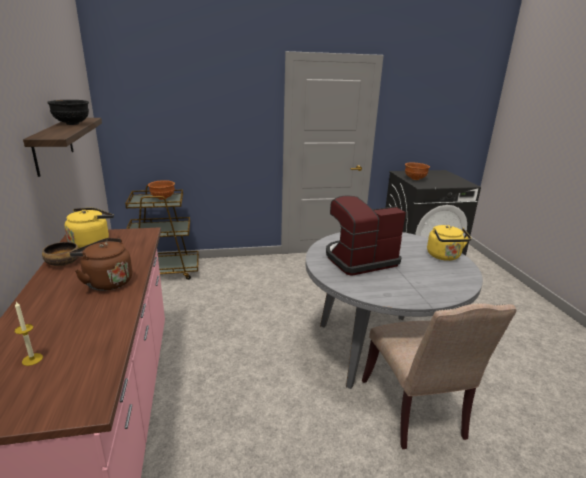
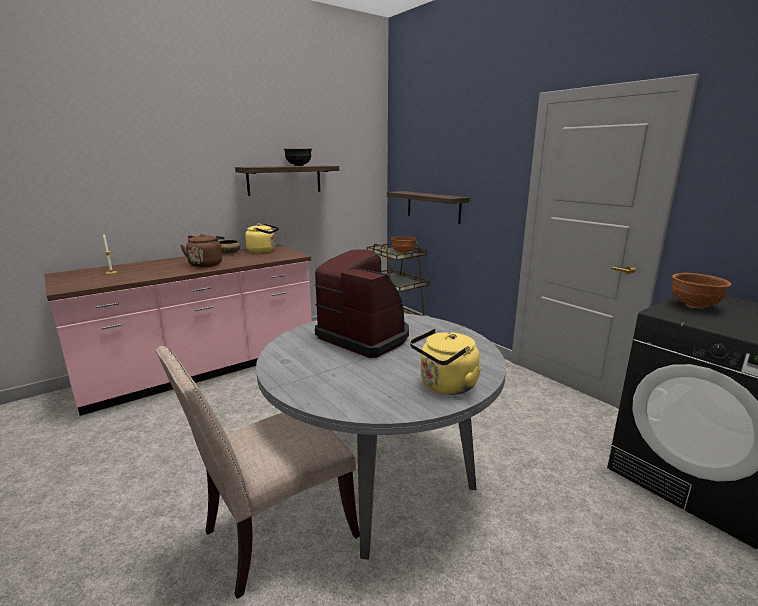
camera: 65 degrees right, 5 degrees down
(178, 147) = (433, 206): none -> shelf

